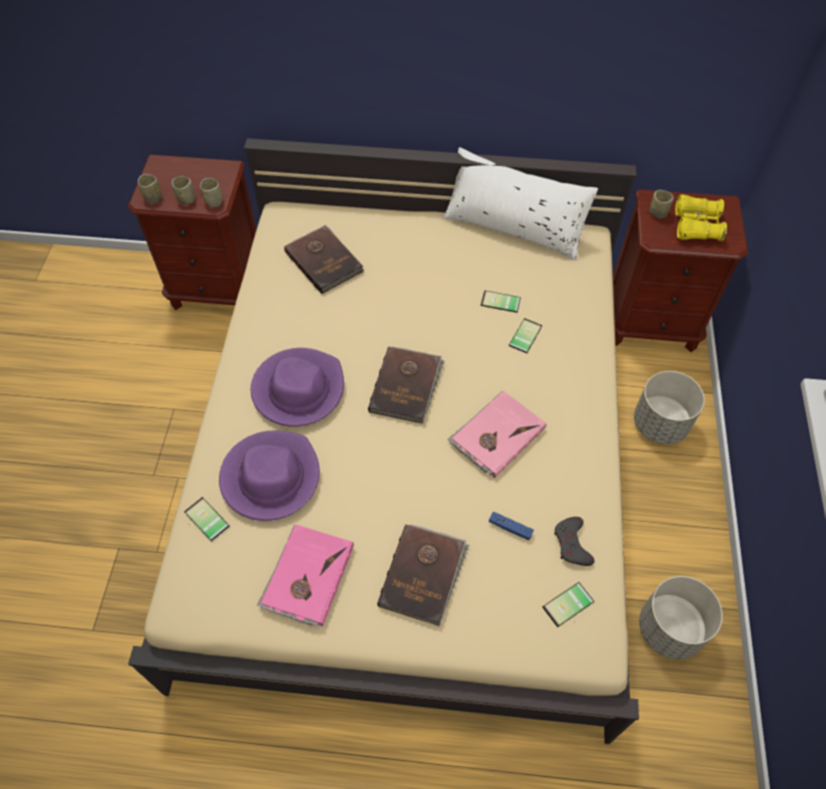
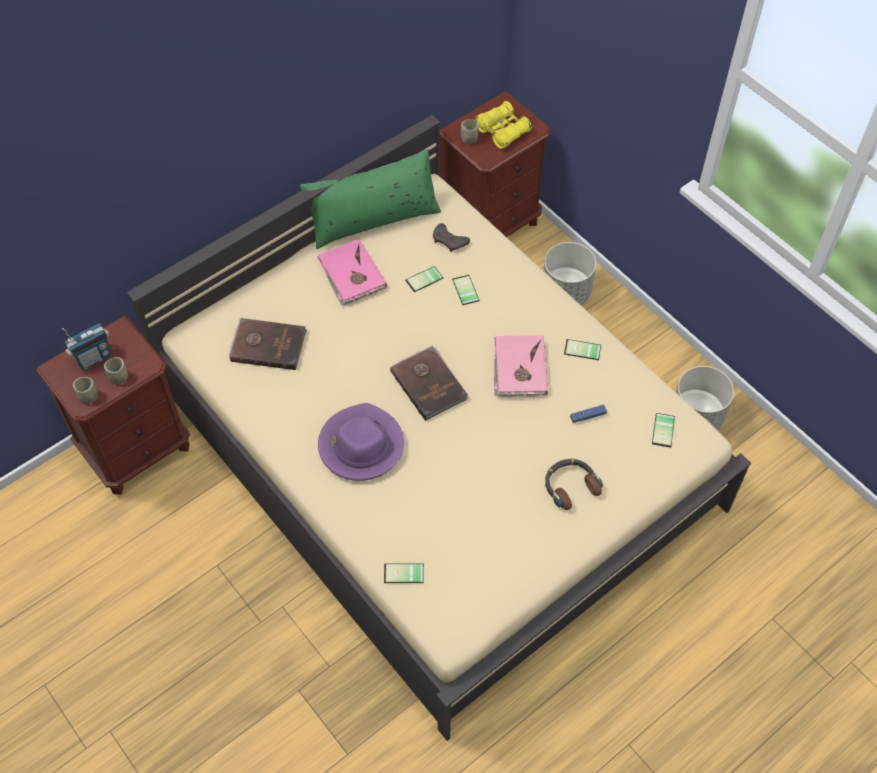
camera: 45 degrees left, 0 degrees up
(188, 175) = (94, 358): none -> radio
(214, 201) = (144, 363): cup -> none
(270, 477) = (413, 513): purple hat -> none
(307, 576) = (506, 547): pink book -> pink book (351, 275)
(423, 575) = (570, 485): brown book -> headphones
(514, 227) = (373, 218): white pillow -> green pillow
(570, 467) = (582, 351): none -> phone
(572, 544) = (630, 395): grey game controller -> grey game controller (449, 240)

